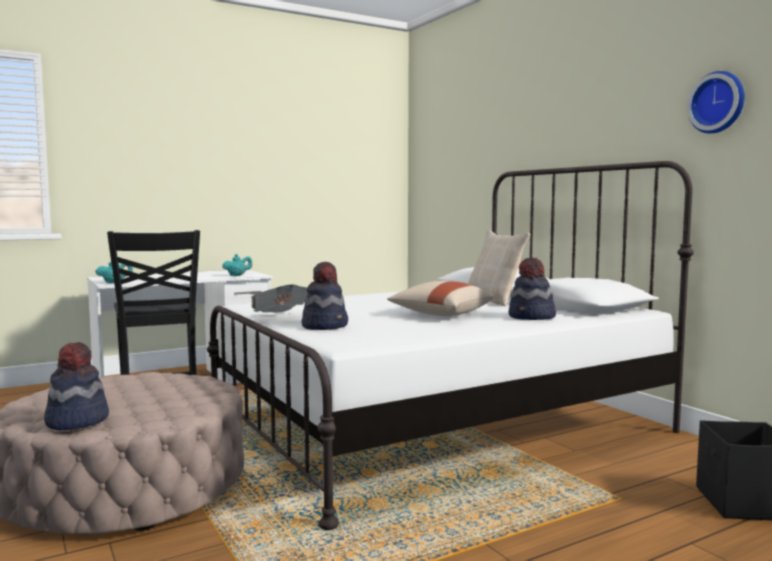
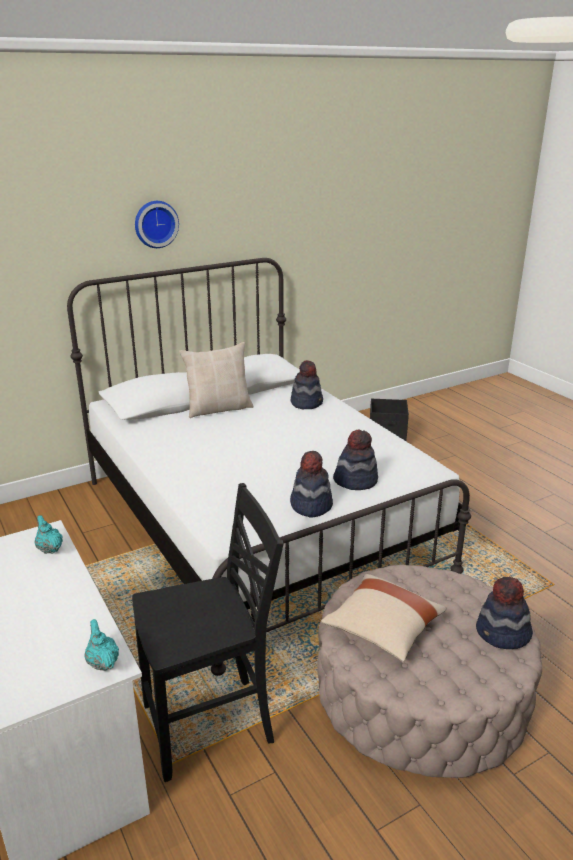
camera: 90 degrees left, 20 degrees up
(281, 317) = (311, 505): newspaper -> hat
(441, 314) = (294, 433): beige pillow -> beige pillow (382, 629)
(718, 103) = (289, 214): wall clock -> wall clock (155, 224)

